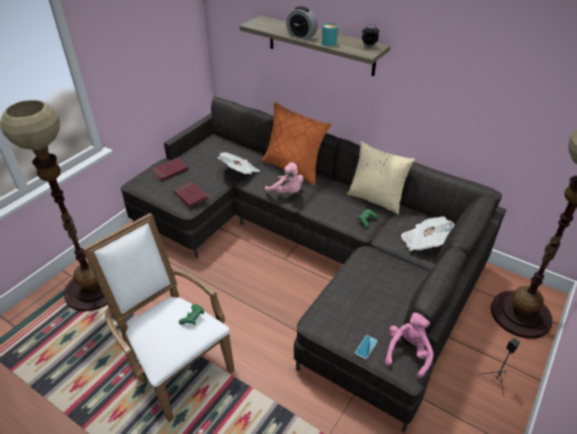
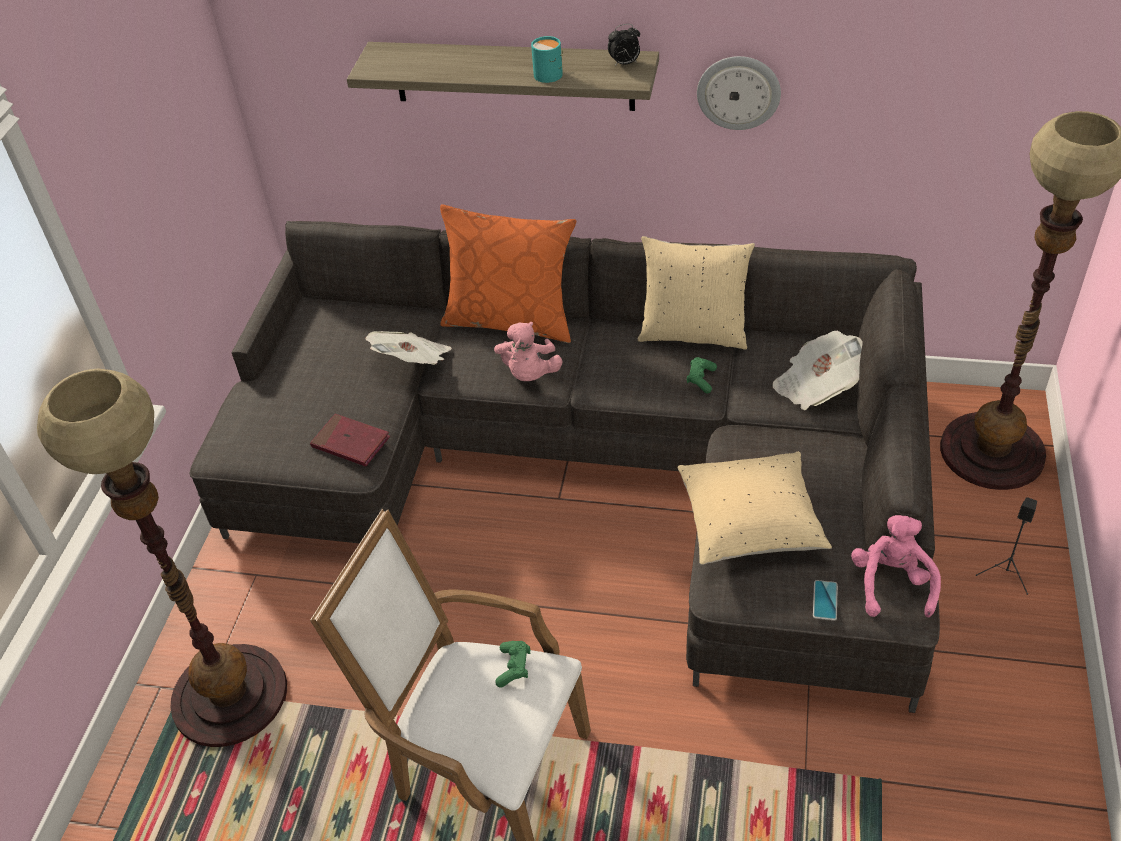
camera: 20 degrees left, 5 degrees up
(170, 171) = (273, 406): red book -> none
(287, 192) = (529, 374): pink plush toy -> pink plush toy turned 75 degrees clockwise
(301, 36) = (485, 72): alarm clock -> none
(350, 295) = (750, 524): none -> beige pillow
(426, 76) = (738, 92): none -> wall clock

